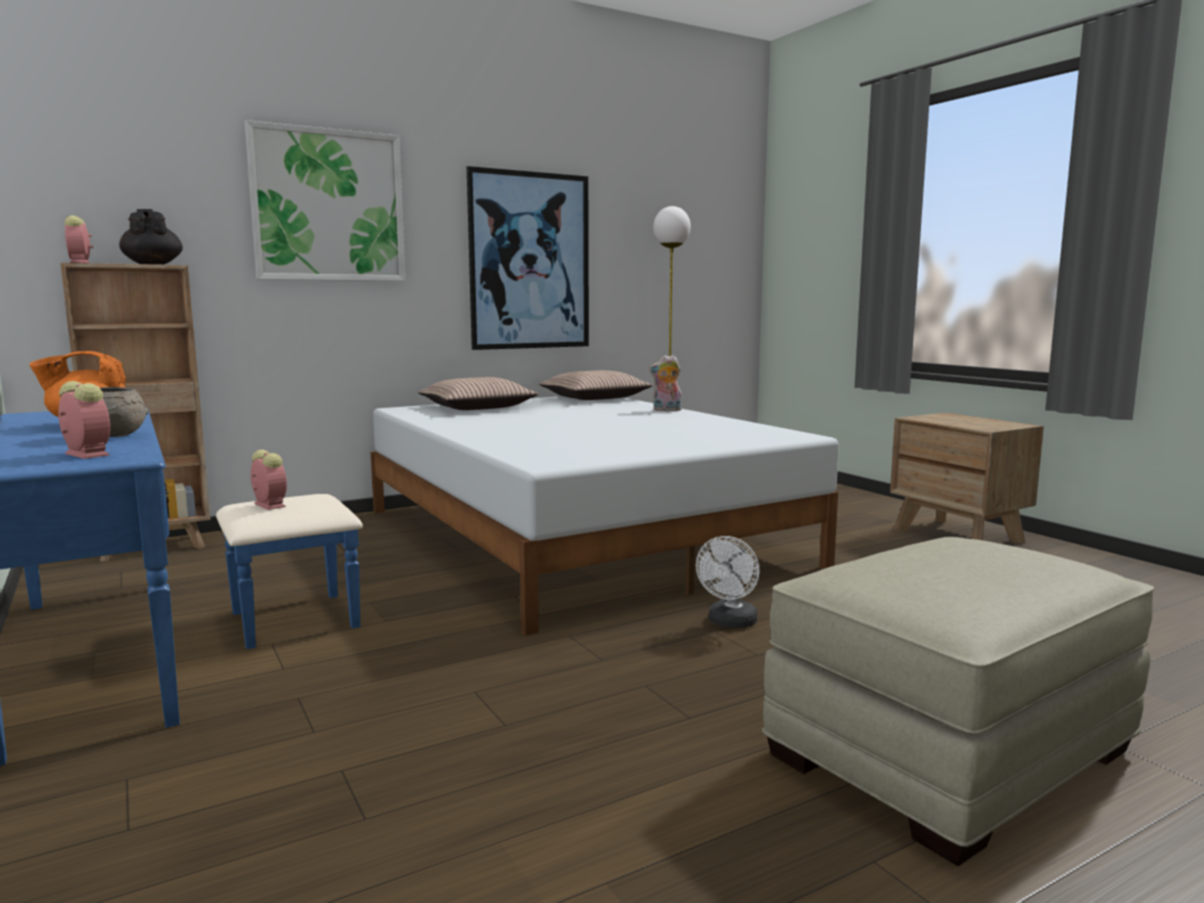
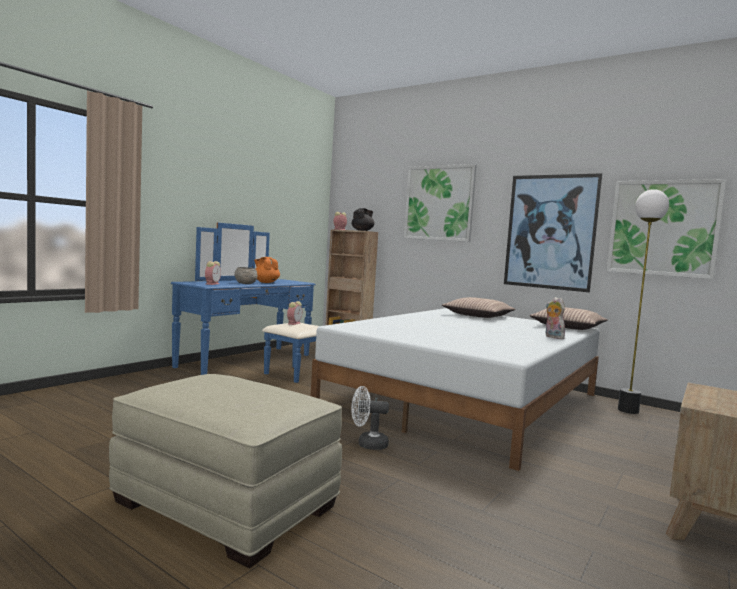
camera: 65 degrees right, 5 degrees down
(653, 254) = (663, 228): none -> picture

